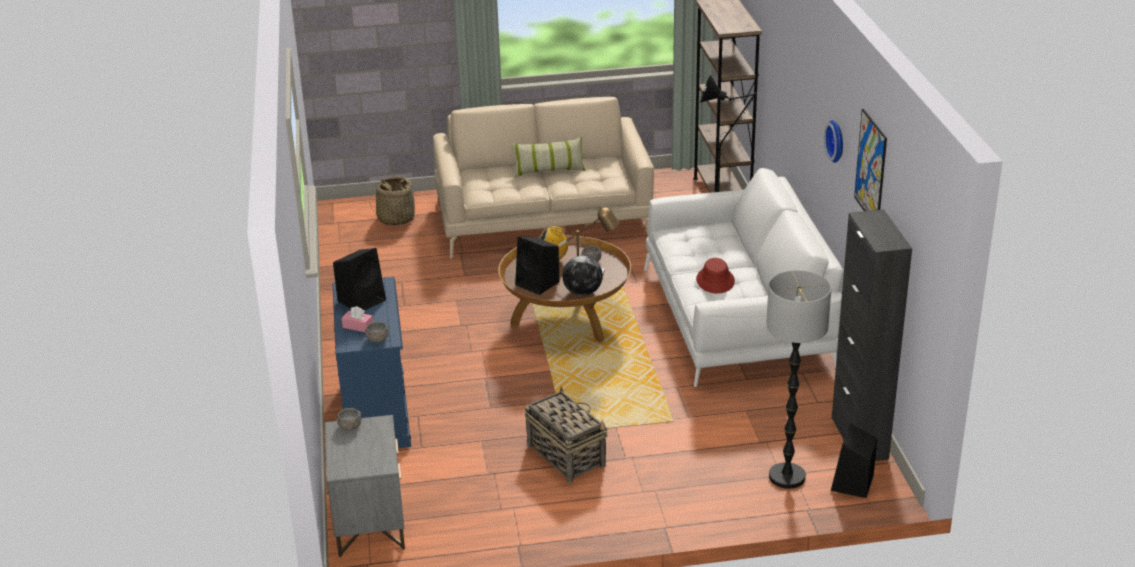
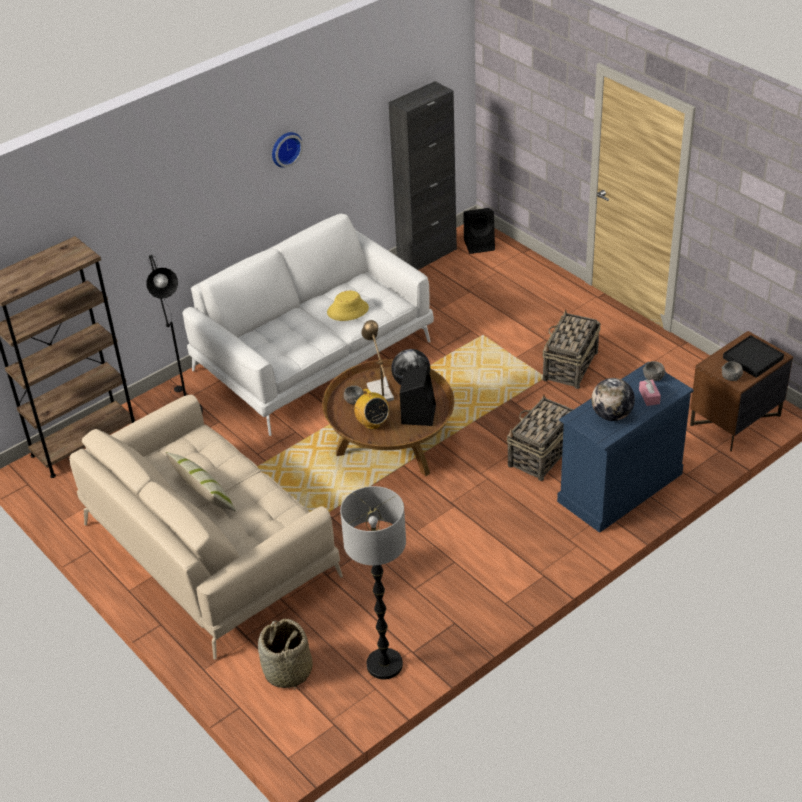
camera: 120 degrees left, 10 degrees up
(356, 453) = (752, 358): none -> black tray
(362, 300) = (611, 415): black speaker -> globe
(369, 522) = (735, 421): grey nightstand -> brown nightstand
(465, 388) = (541, 455): none -> basket
(715, 280) = (347, 310): red hat -> yellow hat
(786, 477) = (497, 269): floor lamp -> floor lamp (385, 665)
(870, 168) = (351, 105): picture -> none

